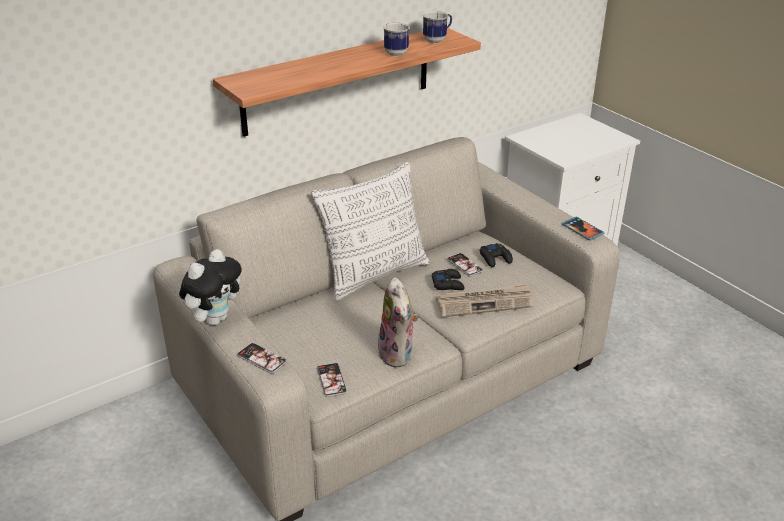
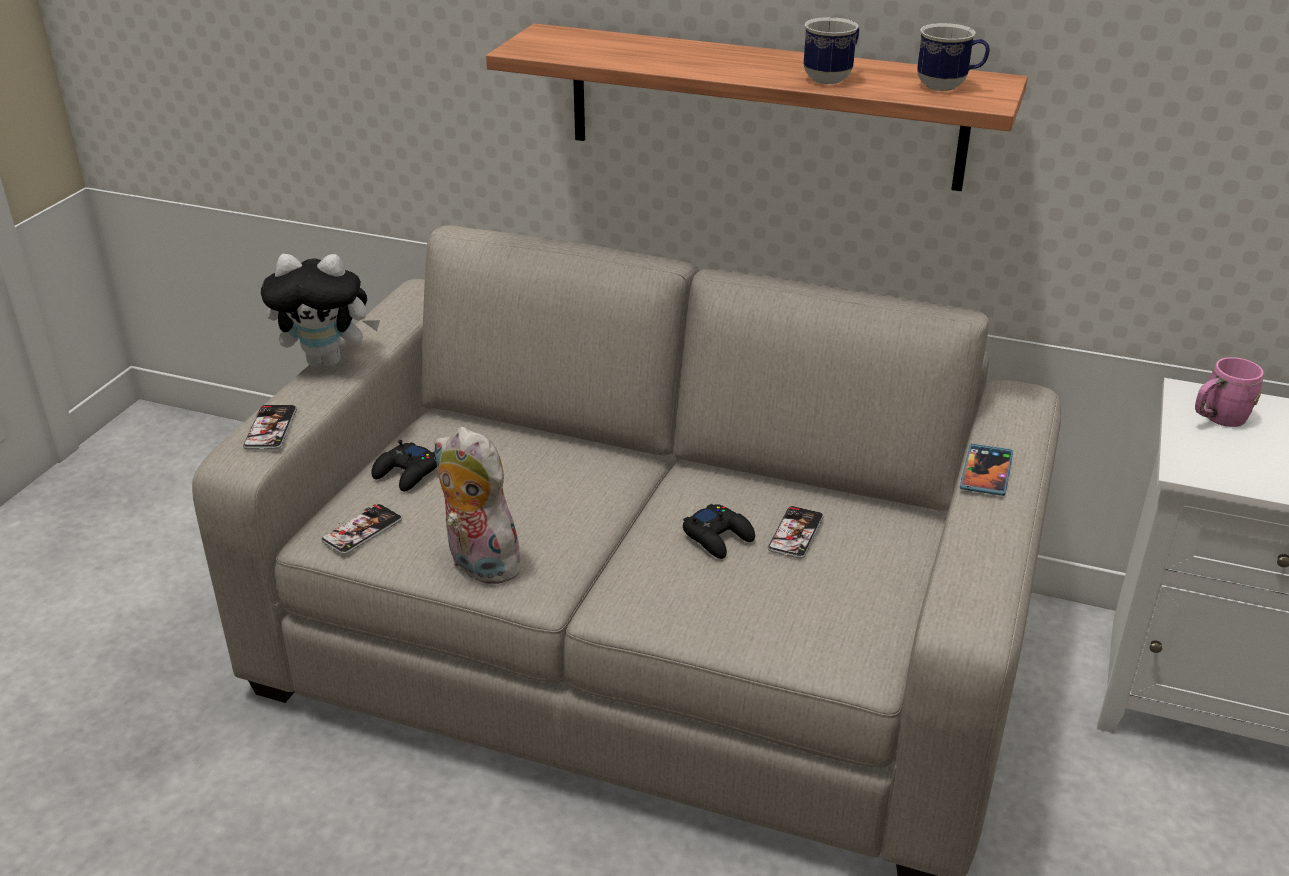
camera: 55 degrees right, 0 degrees up
(374, 275) = (664, 462): pillow -> none
(398, 354) = (478, 564): plush toy -> plush toy turned 90 degrees clockwise
(484, 303) = (707, 596): newspaper -> none
(495, 258) = (859, 557): black game controller -> black game controller (407, 473)
(541, 141) = (1217, 419): none -> pink mug
(582, 230) = (983, 589): phone -> phone (986, 472)

